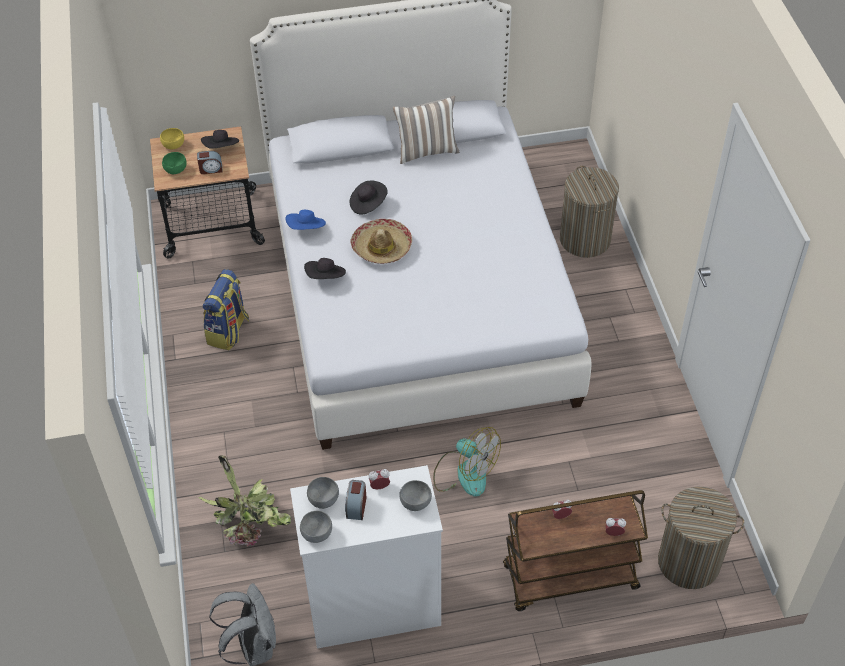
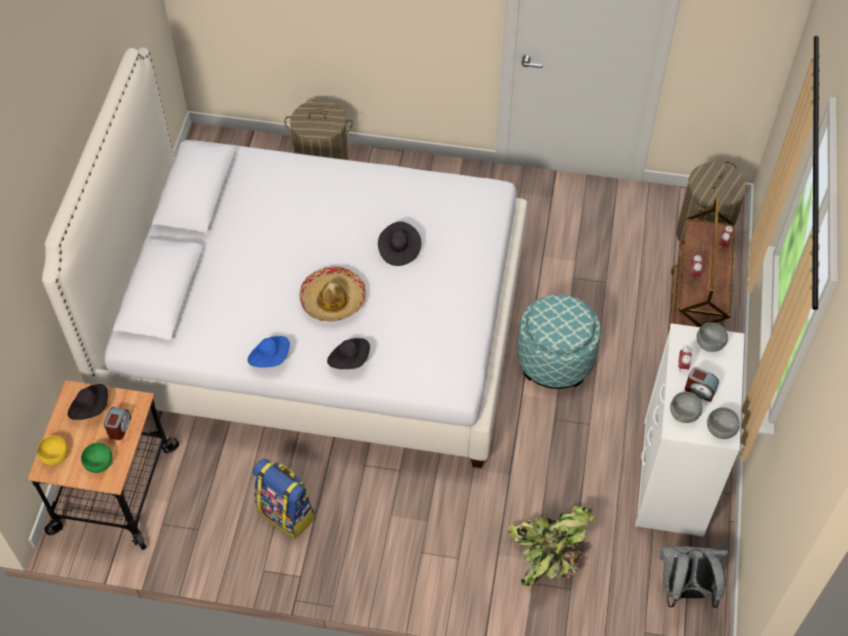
camera: 70 degrees left, 5 degrees up
(368, 204) = (264, 294): black hat -> black hat (399, 250)
(427, 151) = (214, 221): pillow -> none
(464, 473) = (555, 359): fan -> ottoman

